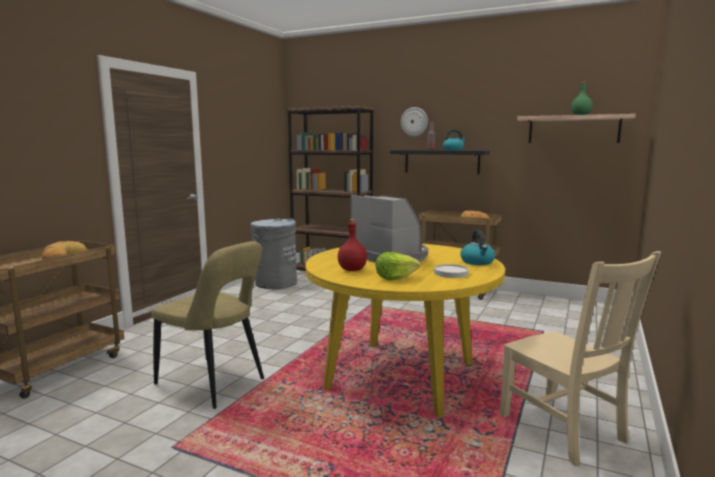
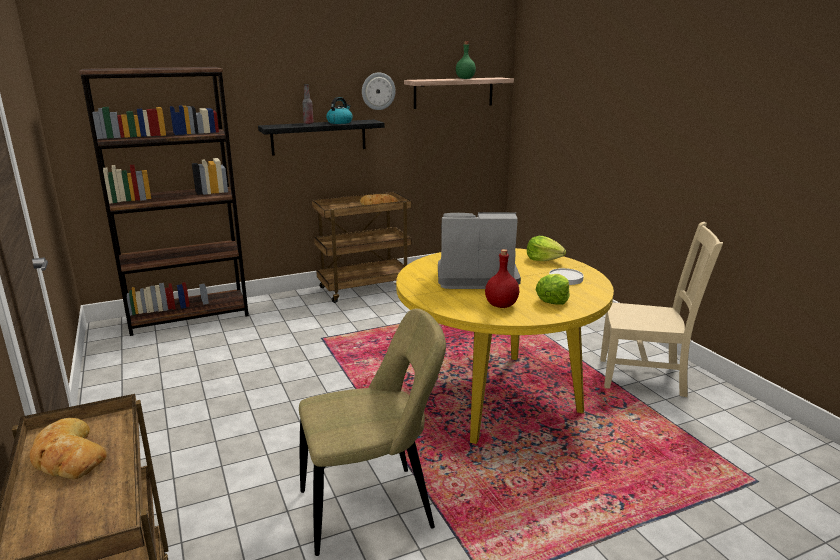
camera: 50 degrees left, 10 degrees up
(275, 283) = (141, 359): grey trash can -> none
(414, 121) = (277, 86): wall clock -> wall clock (378, 91)
(477, 262) = (543, 259): kettle -> lettuce

